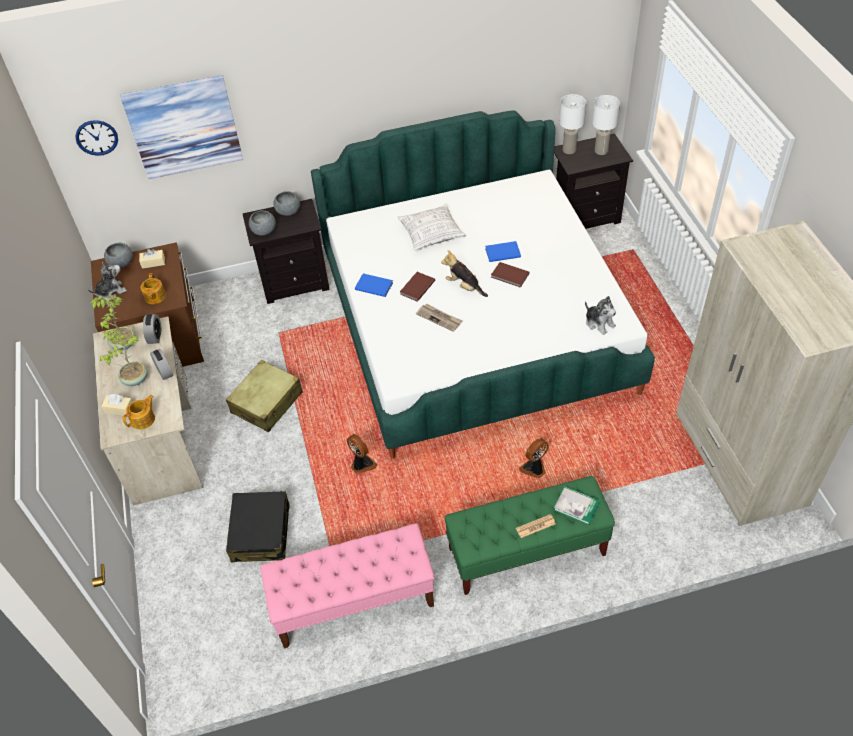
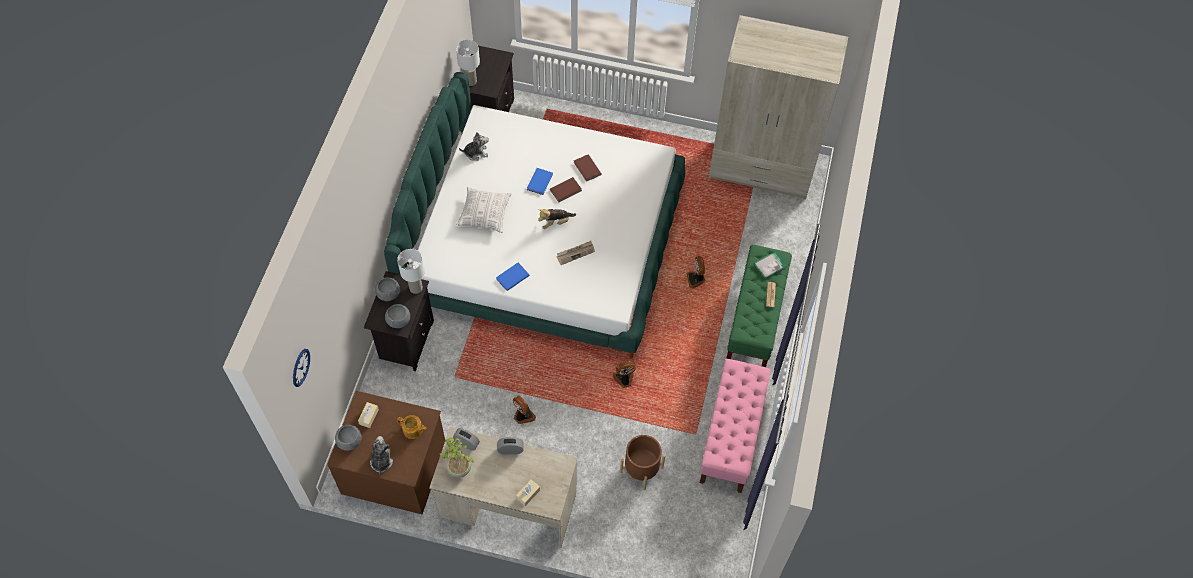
camera: 65 degrees left, 10 degrees up
(134, 379) = (504, 473): potted plant -> none
(143, 419) = (550, 481): teapot -> none
(184, 127) = (331, 301): picture -> none
(261, 533) = (641, 469): black suitcase -> brown planter
(267, 403) = (523, 416): beige suitcase -> fan
(416, 287) = (534, 252): brown book -> brown book (587, 169)
(599, 323) = (647, 166): plush toy -> plush toy (476, 153)
(601, 151) = (488, 64): white table lamp -> white table lamp (416, 288)

